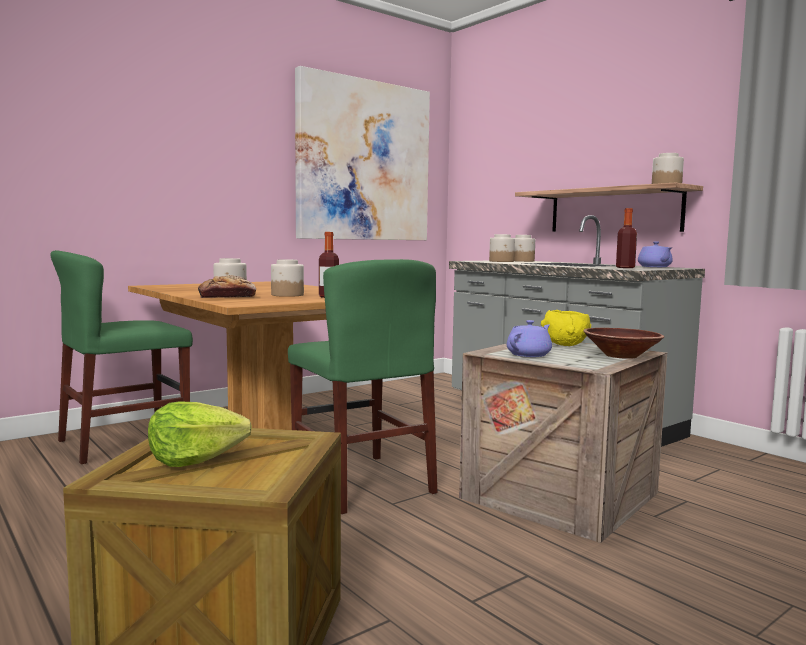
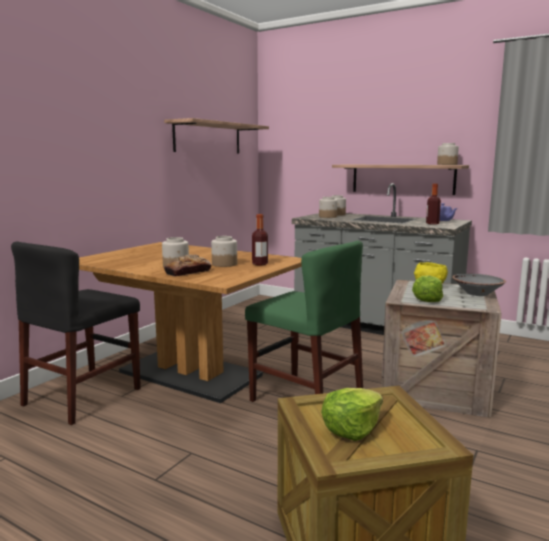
camera: 20 degrees left, 5 degrees up
(124, 442) = (83, 396): green chair -> black chair
(363, 161) = (208, 138): picture -> shelf
(529, 354) = (427, 299): purple teapot -> lettuce
(621, 356) = (477, 293): brown bowl -> grey bowl

